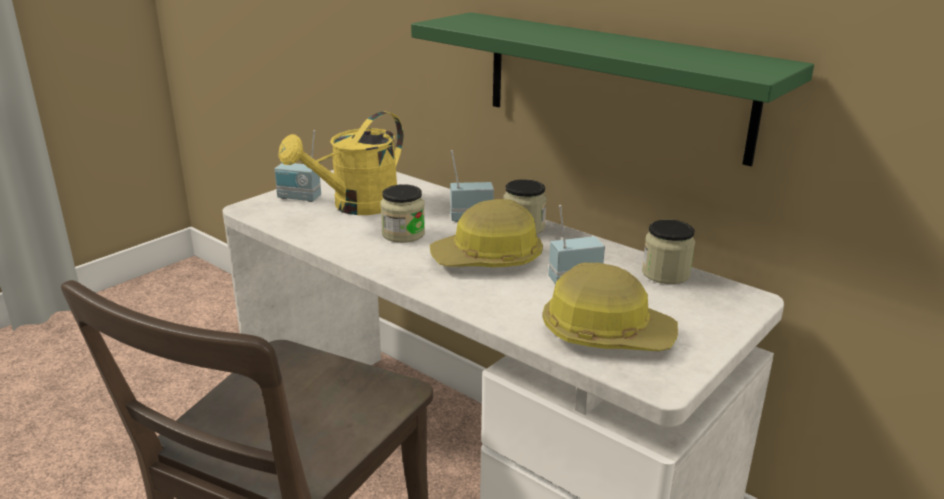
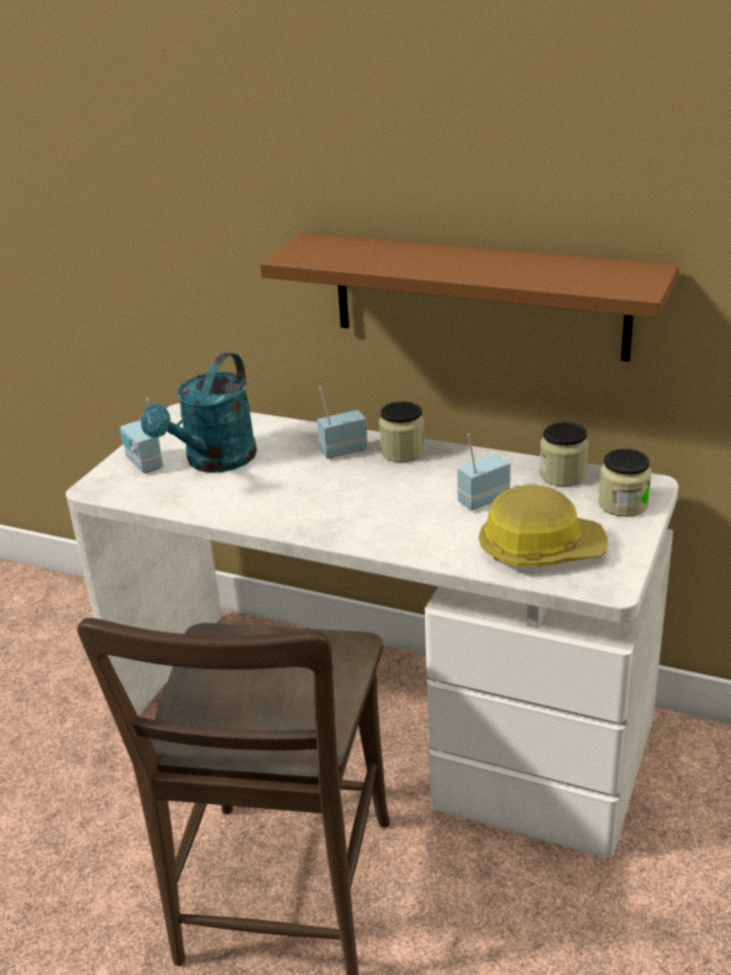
camera: 15 degrees left, 5 degrees up
(299, 198) = (143, 464): radio -> radio turned 60 degrees clockwise
(356, 207) = (214, 462): yellow watering can -> turquoise watering can
(403, 234) = (286, 484): jar -> jar (623, 504)
(488, 259) = (389, 495): hard hat -> none
(613, 84) = (479, 295): green shelf -> brown shelf

